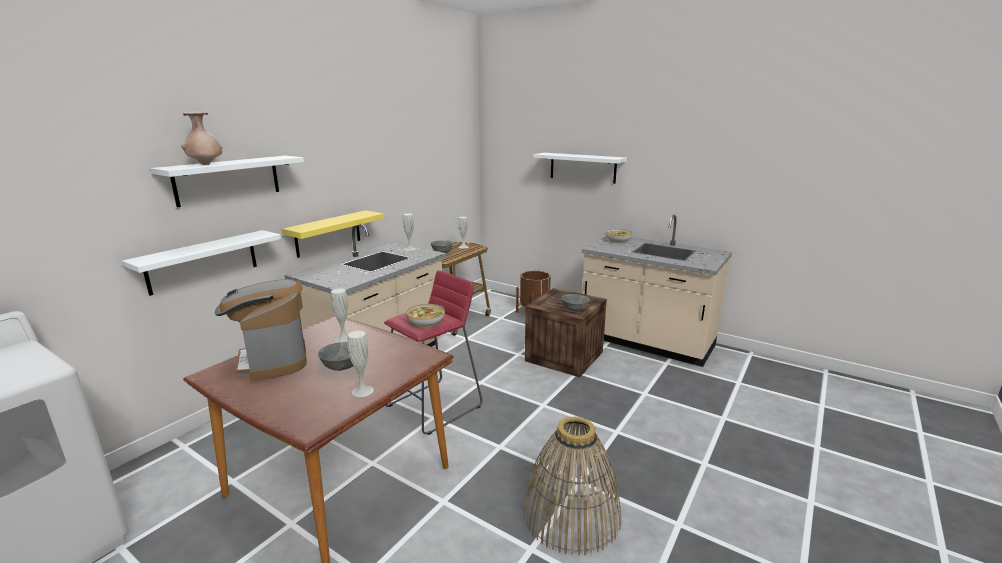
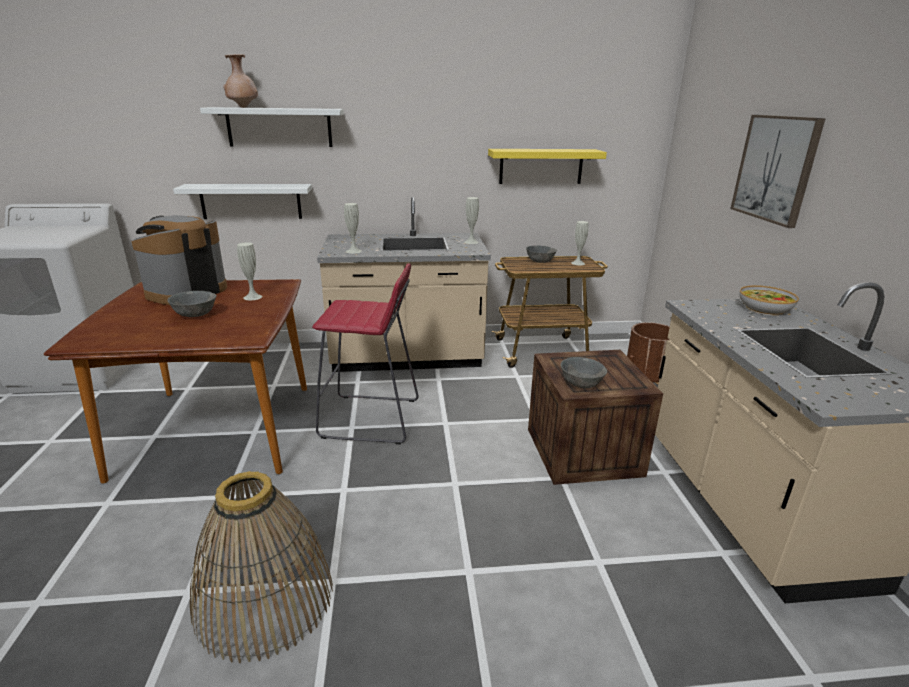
camera: 50 degrees right, 5 degrees up
(328, 233) = (389, 203): yellow shelf -> yellow shelf (541, 166)
(362, 391) = (154, 337): white vase -> white vase (353, 251)
(426, 322) = (349, 314): bowl -> none
(582, 167) = (775, 168): white shelf -> picture

